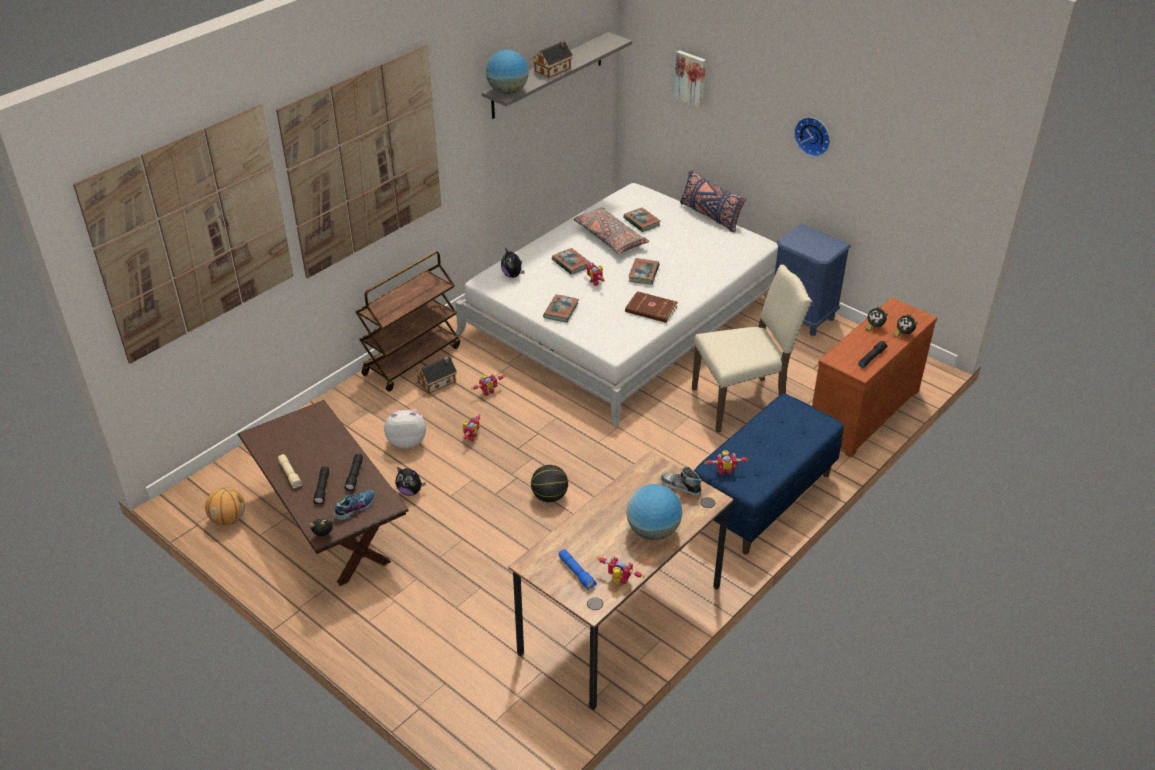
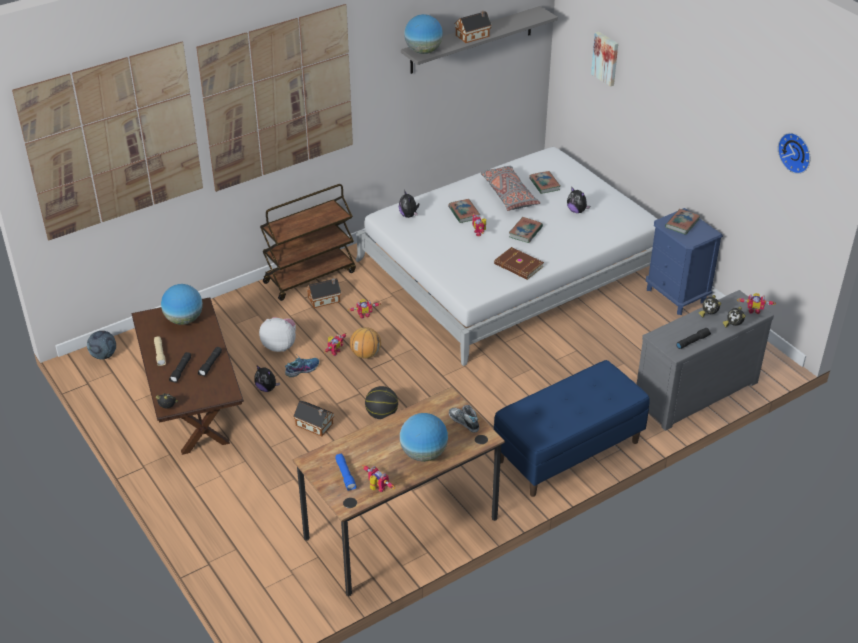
camera: 15 degrees right, 0 degrees up
(205, 489) = (104, 355): none -> football
(228, 519) = (113, 383): basketball -> basketball (366, 354)
(303, 430) = (184, 319): none -> globe
(354, 508) = (201, 390): shoe -> shoe (302, 369)
(481, 522) = (315, 425): none -> toy house
(561, 310) = (438, 253): book -> book (682, 223)
(687, 244) = (577, 211): none -> plush toy
(710, 216) = (610, 188): blue pillow -> none
(724, 470) = (522, 417): toy robot -> toy robot (754, 310)
(742, 402) = (586, 363): beige chair -> none
(813, 135) = (698, 127): wall clock -> wall clock (796, 152)
(861, 411) = (693, 391): brown dresser -> grey dresser

